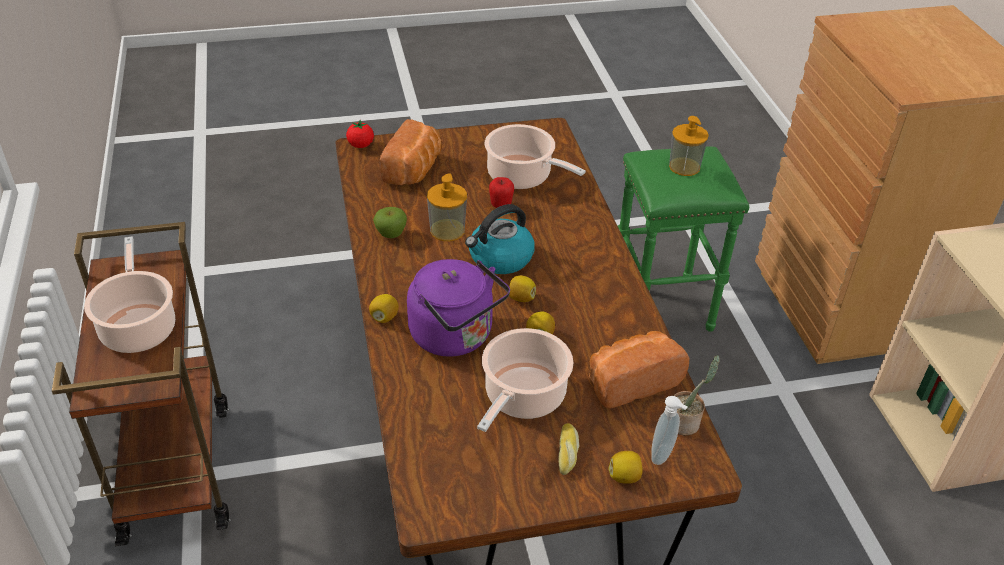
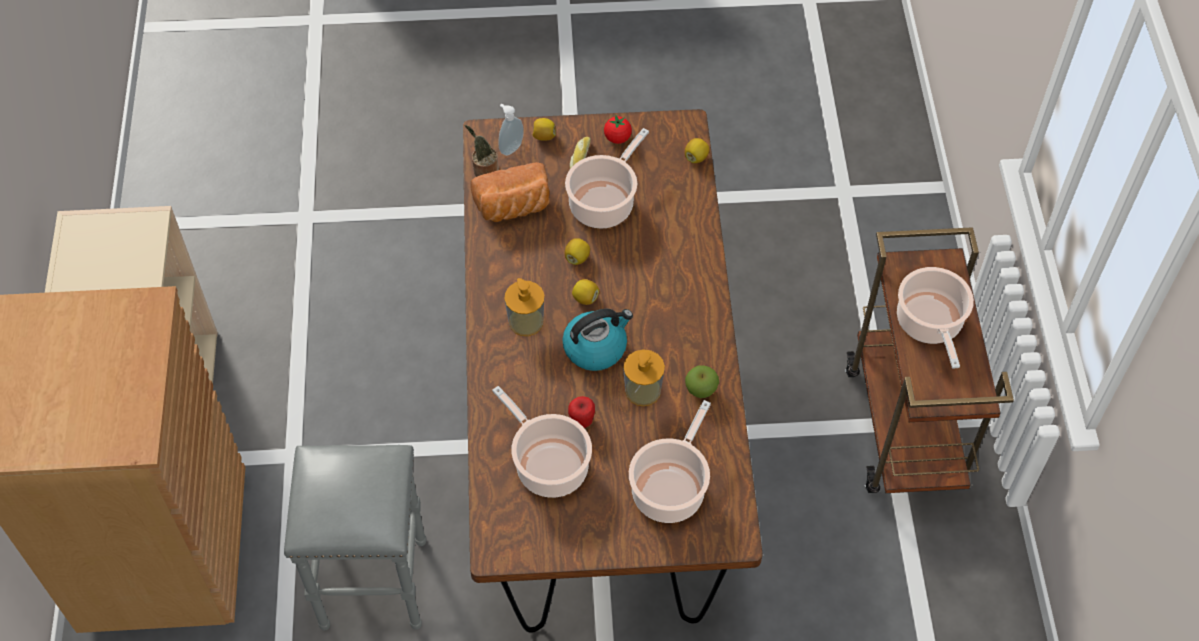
camera: 170 degrees left, 15 degrees up
(360, 145) = (731, 542): tomato -> tomato (617, 138)
(384, 317) = (710, 290): lemon -> lemon (696, 157)
(414, 170) = (670, 489): bread -> cooking pot
(455, 336) = (650, 264): purple kettle -> none
(664, 307) = (371, 581): green stool -> grey stool
(684, 167) = (349, 490): soap dispenser -> soap dispenser (526, 321)

